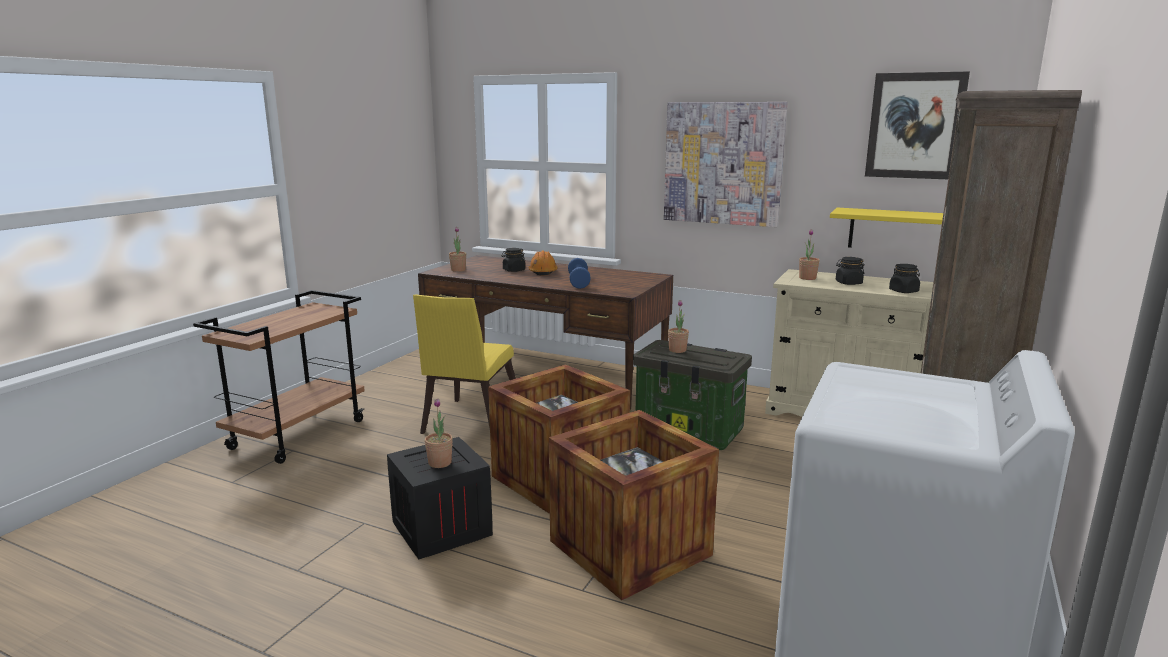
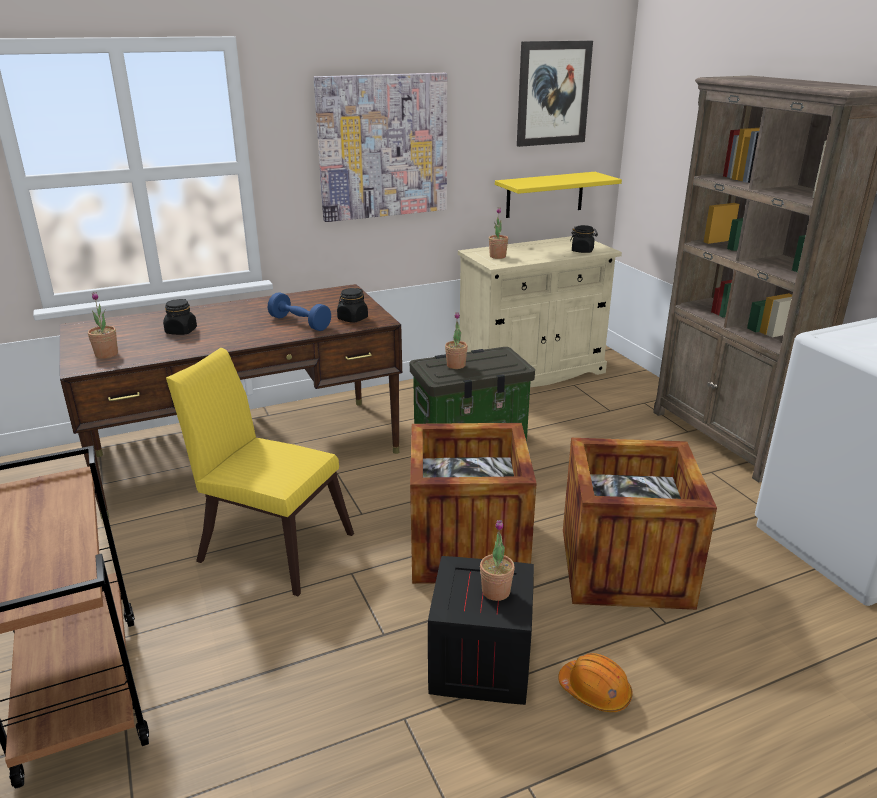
camera: 50 degrees left, 10 degrees up
(469, 422) = (270, 544): yellow chair -> yellow chair turned 150 degrees clockwise
(543, 272) = (222, 322): orange hard hat -> orange hard hat (595, 691)
(848, 283) = (534, 253): black jar -> black jar (352, 319)

